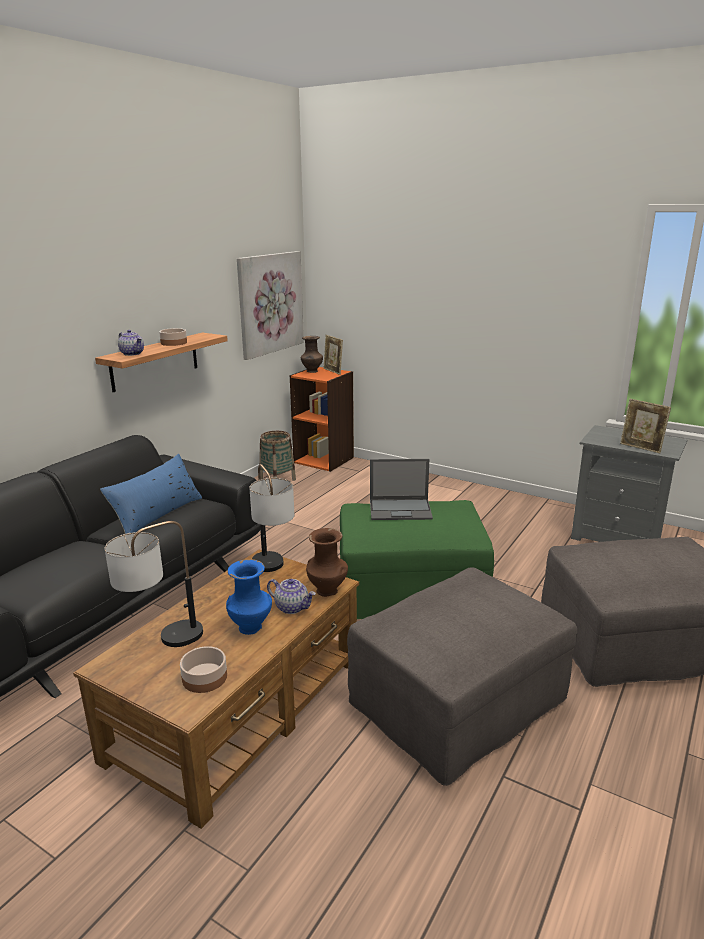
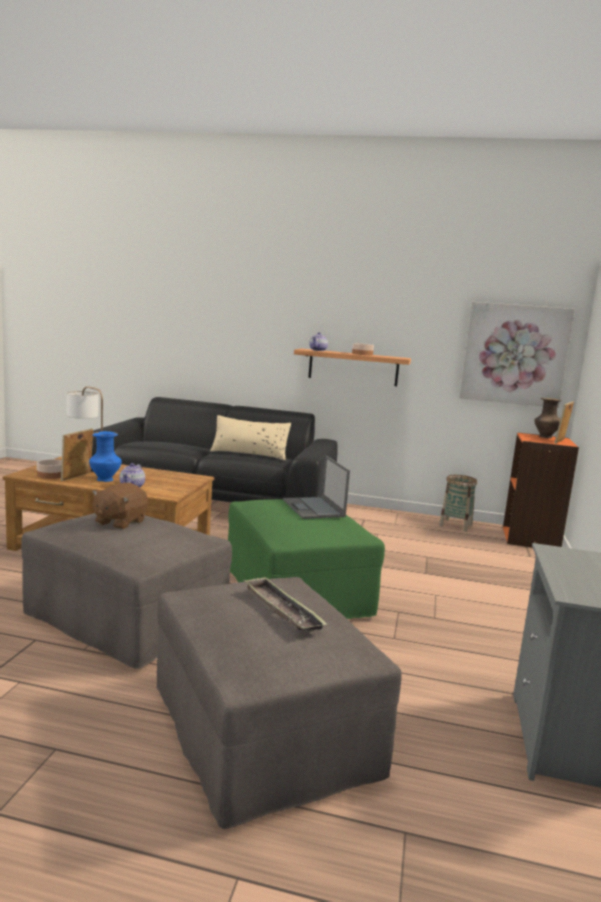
camera: 70 degrees right, 10 degrees down
(157, 514) = (249, 454): blue pillow -> beige pillow
(272, 571) = (181, 480): table lamp -> none
(328, 591) = (156, 494): brown vase -> none
(444, 619) = (119, 522): none -> brown plush toy
(641, 448) = (565, 577): picture frame -> picture frame (77, 477)
(641, 556) = (281, 610): none -> tray

